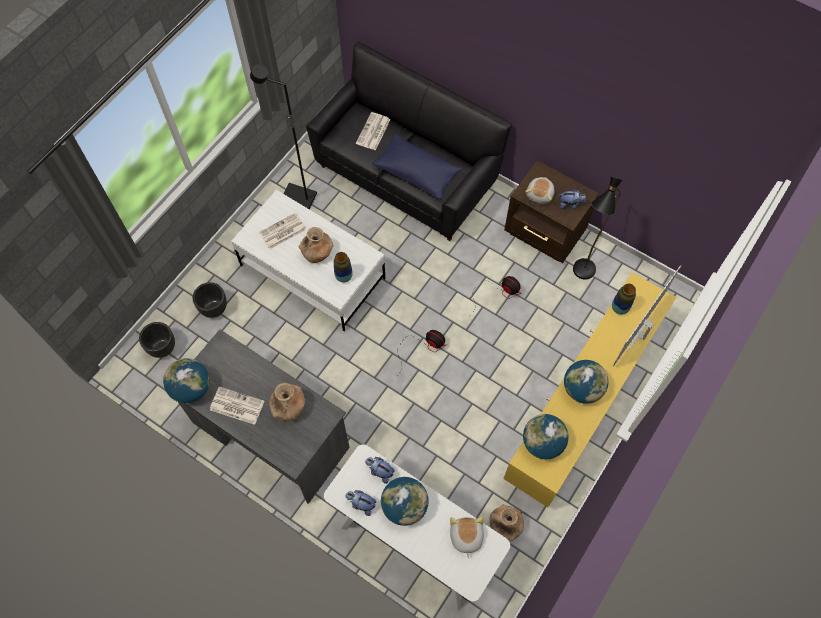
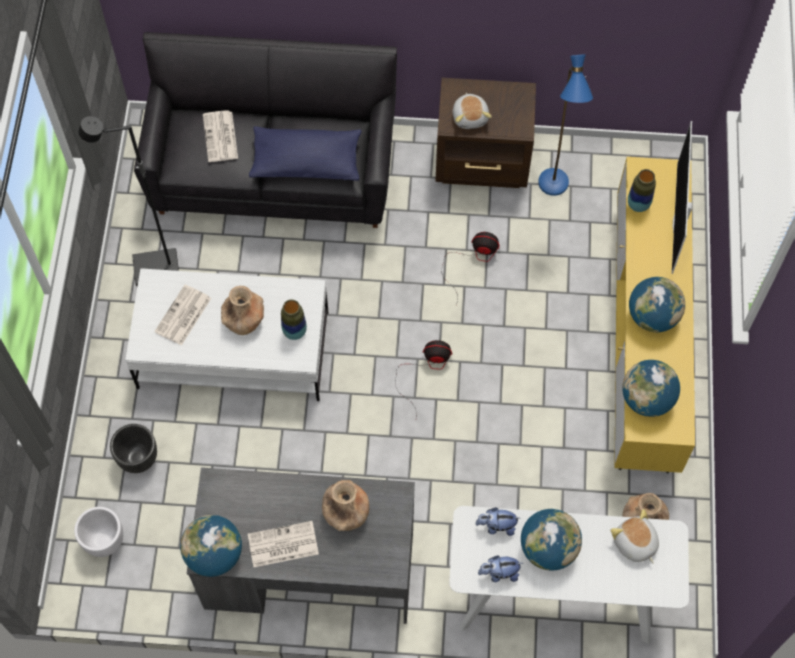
camera: 30 degrees left, 0 degrees up
(162, 347) = (104, 541): black planter -> white planter
(570, 204) = (511, 112): plush toy -> none
(580, 276) = (554, 192): black floor lamp -> blue floor lamp

